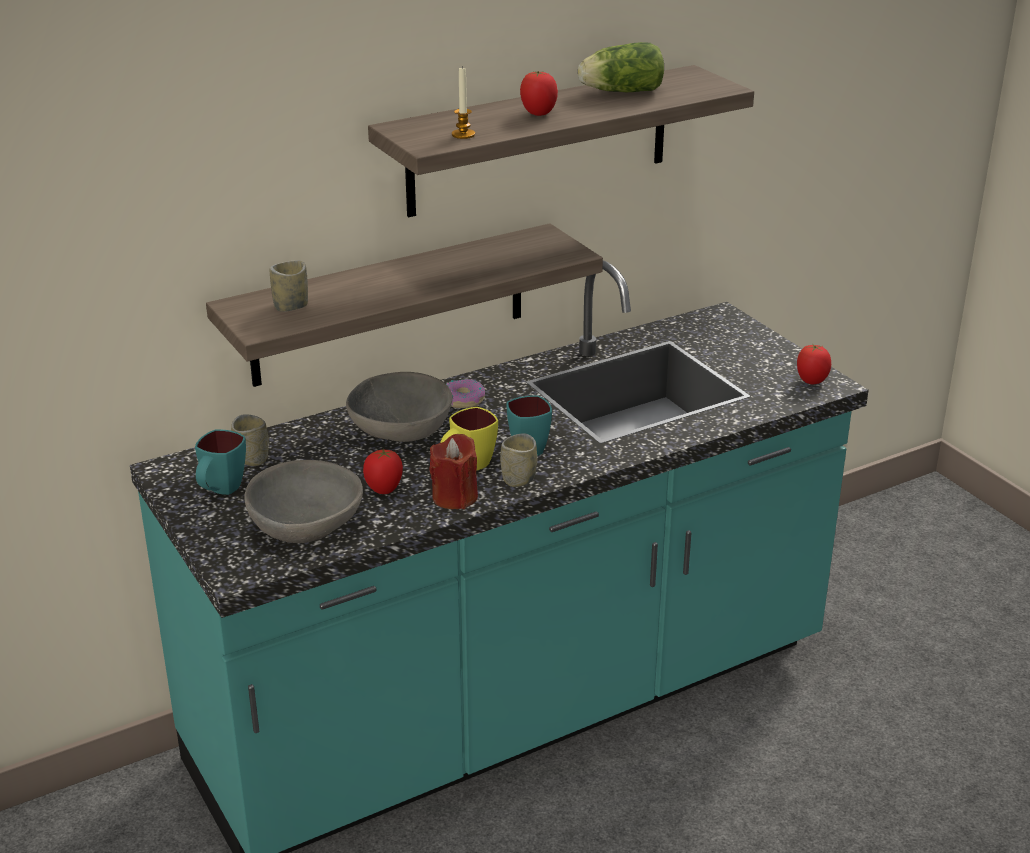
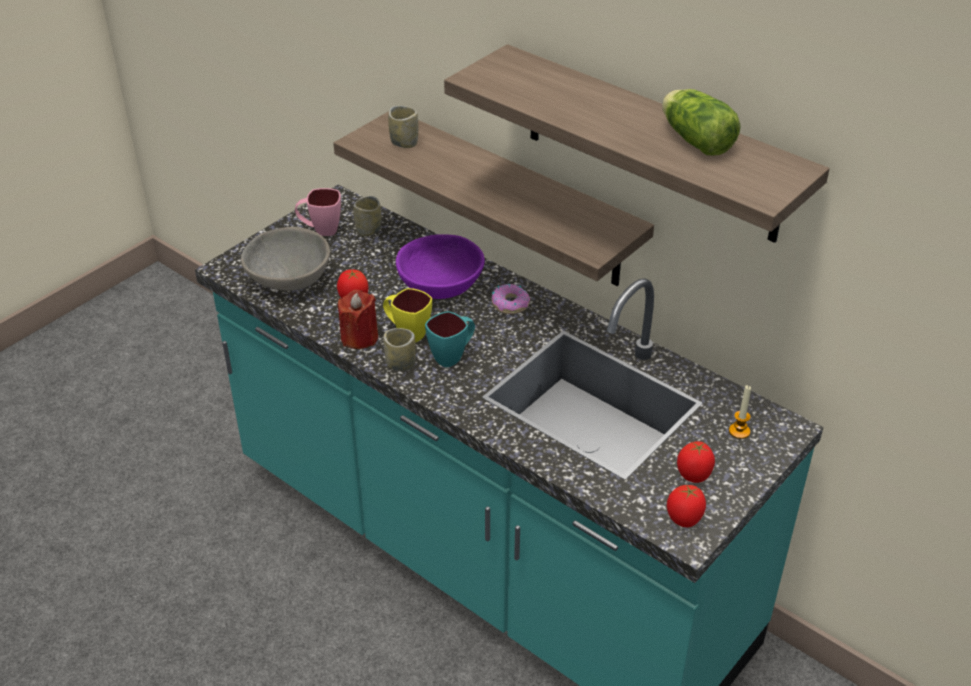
camera: 70 degrees right, 10 degrees up
(220, 491) = (320, 230): turquoise mug -> pink mug
(399, 432) = (440, 285): grey bowl -> purple bowl
(463, 134) = (511, 87): candle -> candle (739, 431)
(538, 114) = (592, 110): tomato -> tomato (693, 477)

